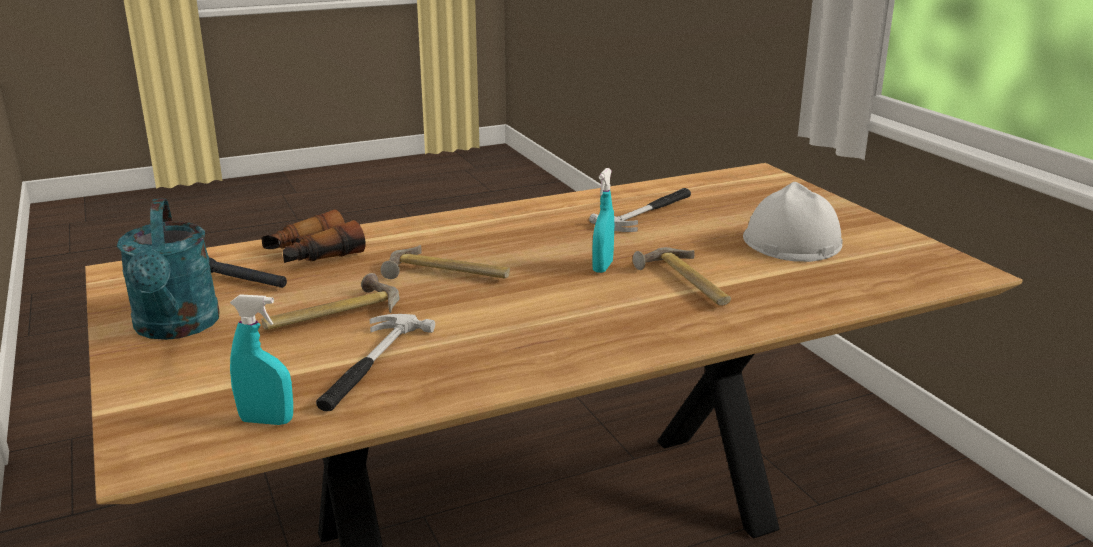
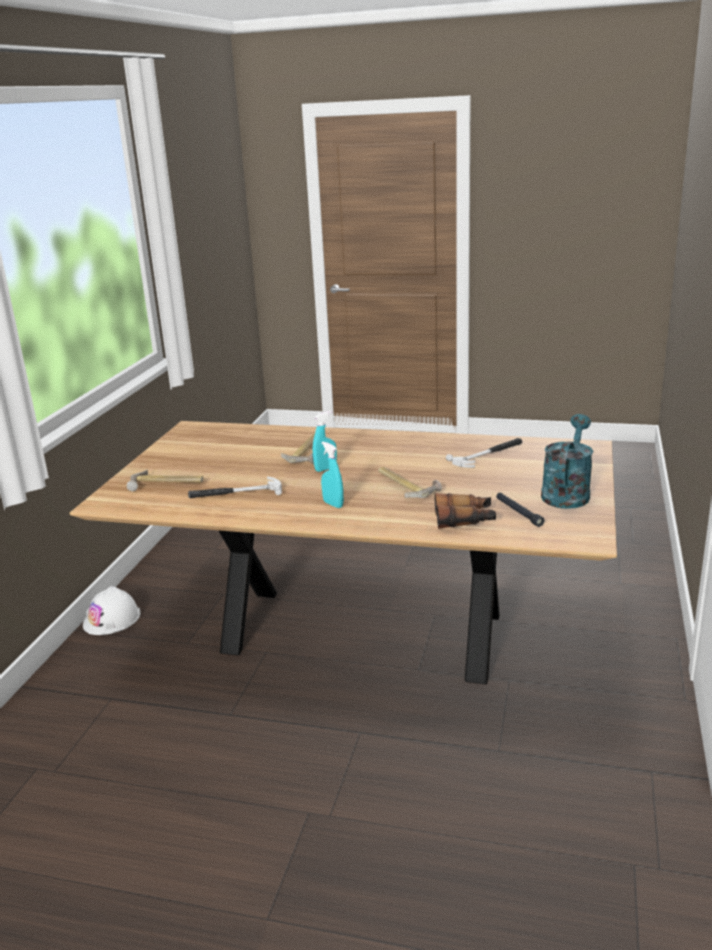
camera: 140 degrees left, 0 degrees up
(266, 421) = (543, 446): turquoise spray bottle -> turquoise spray bottle (333, 504)
(331, 314) = (485, 480): hammer -> hammer (166, 485)
(791, 241) = (214, 457): white hard hat -> white hard hat (112, 619)

